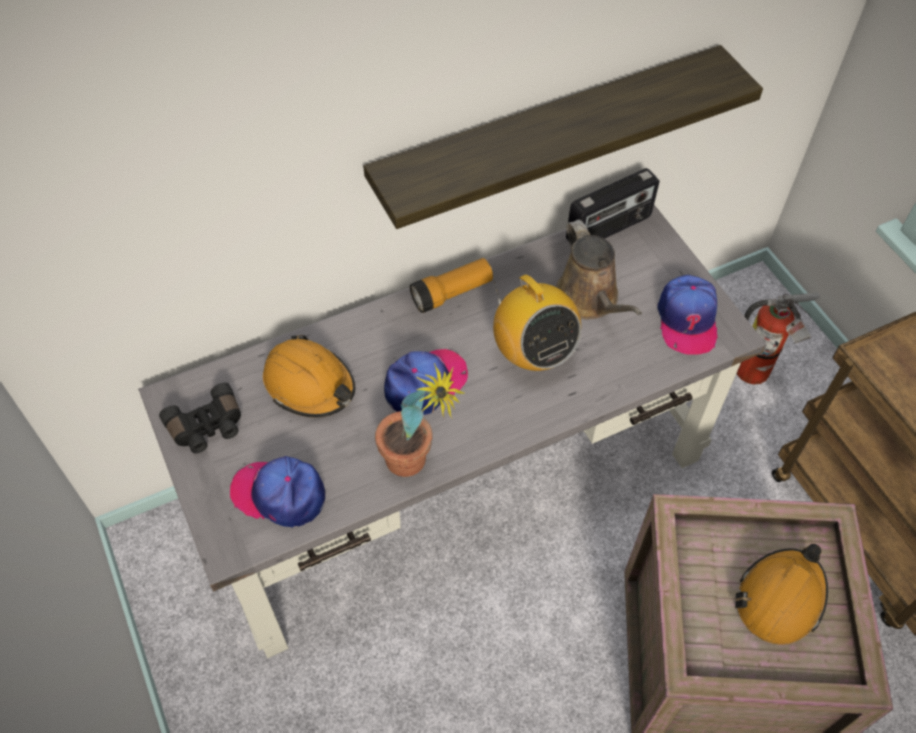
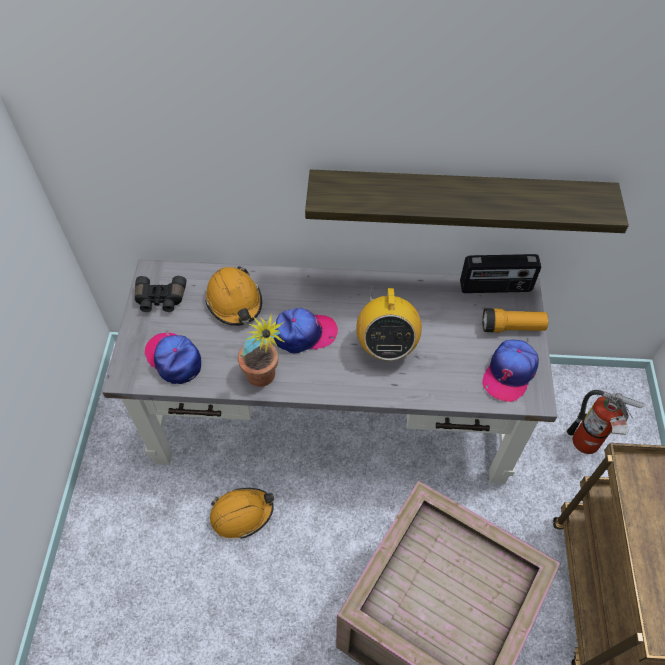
camera: 30 degrees right, 0 degrees up
(452, 293) = (359, 284): flashlight -> flashlight (512, 327)
(589, 299) = (449, 329): brown watering can -> none
(780, 598) = (462, 597): orange hard hat -> orange hard hat (242, 514)

